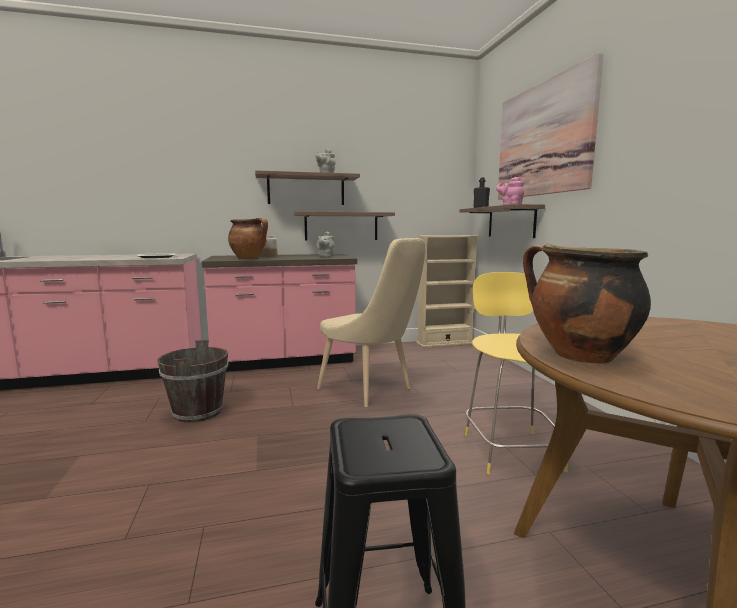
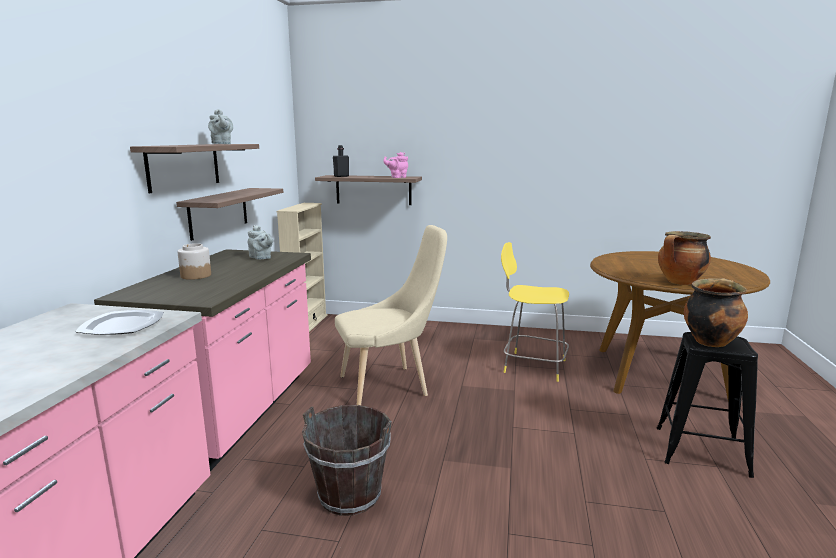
camera: 65 degrees left, 5 degrees up
(249, 258) = (227, 285): cooking pot -> cooking pot (710, 341)
(543, 139) = (412, 119): picture -> none

